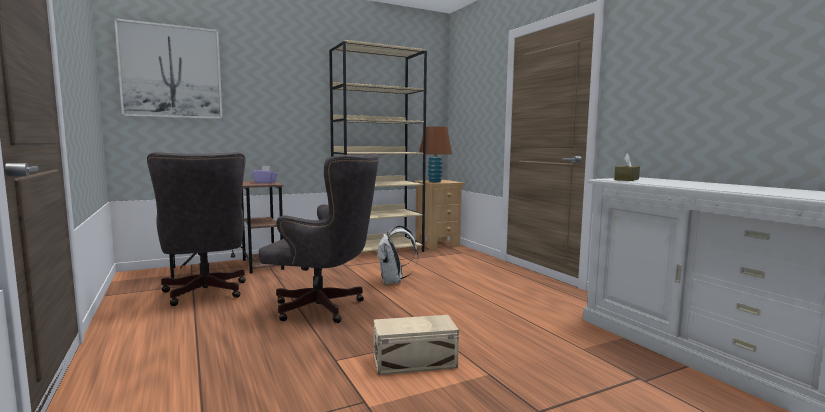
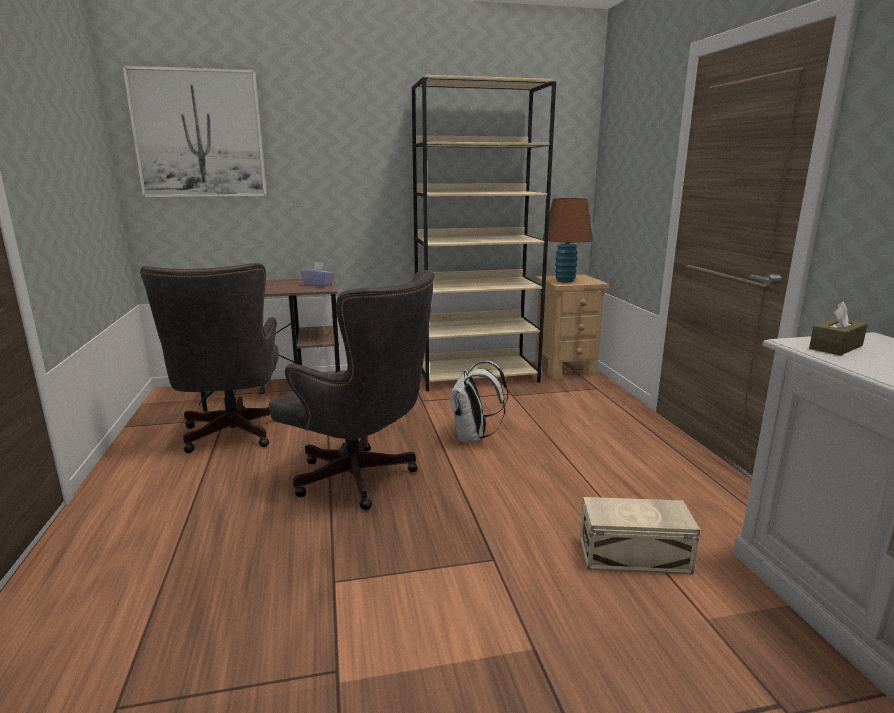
camera: 15 degrees right, 10 degrees up
(416, 362) = (438, 604): beige storage box -> beige storage box (635, 556)

